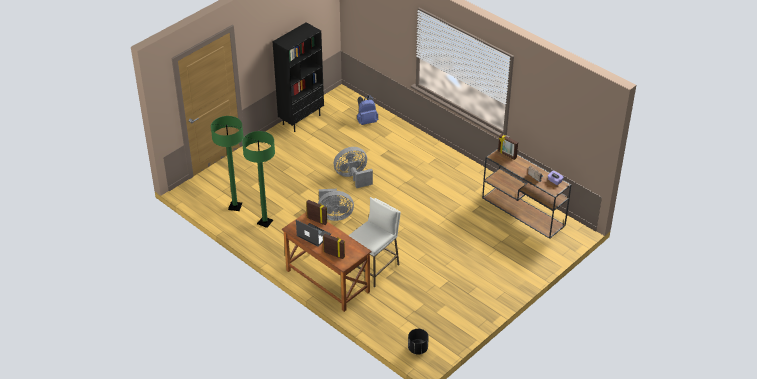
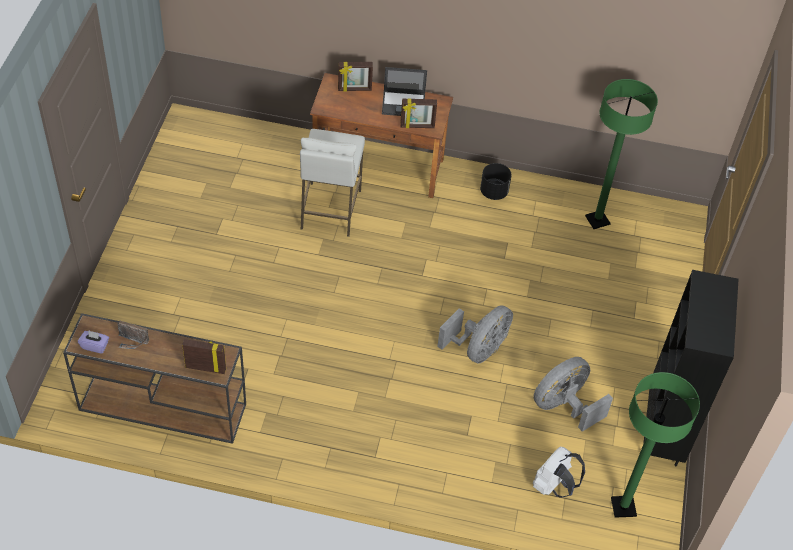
camera: 145 degrees right, 10 degrees up
(265, 222) = (534, 214): green floor lamp -> green floor lamp (623, 507)
(334, 215) = (449, 267): grey fan -> grey fan (564, 406)
(366, 121) = (554, 485): blue backpack -> white backpack
(417, 349) = (201, 128): black planter -> black planter (493, 191)

